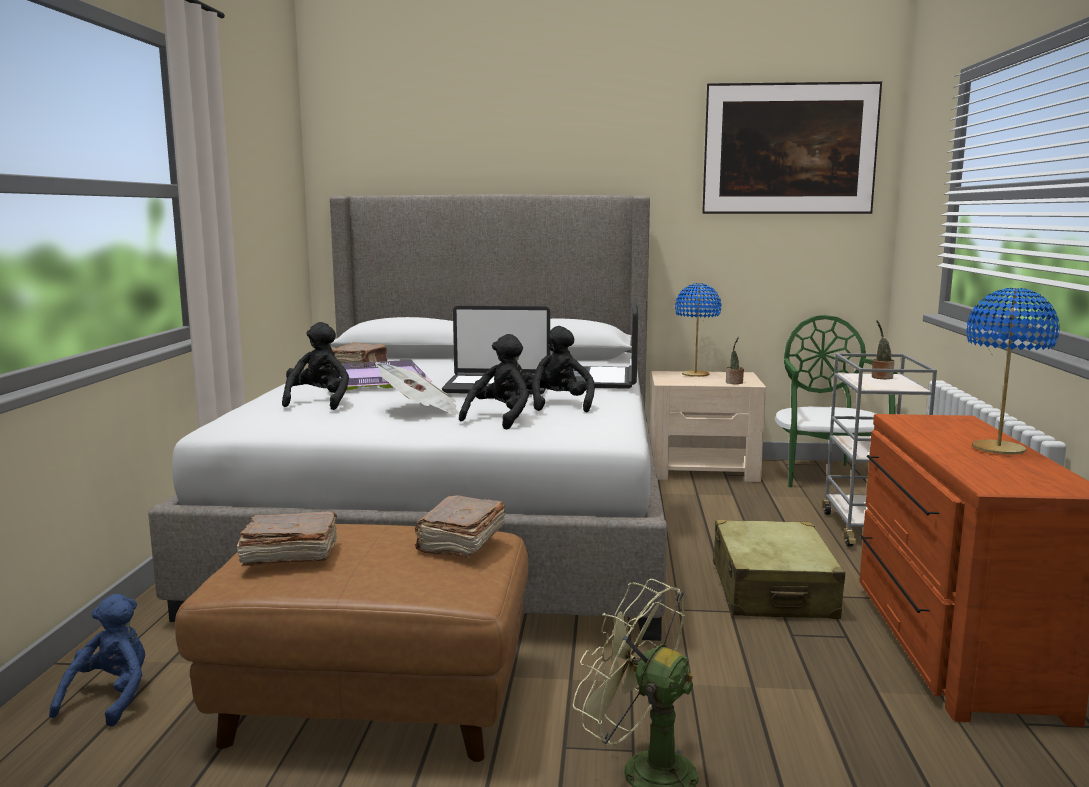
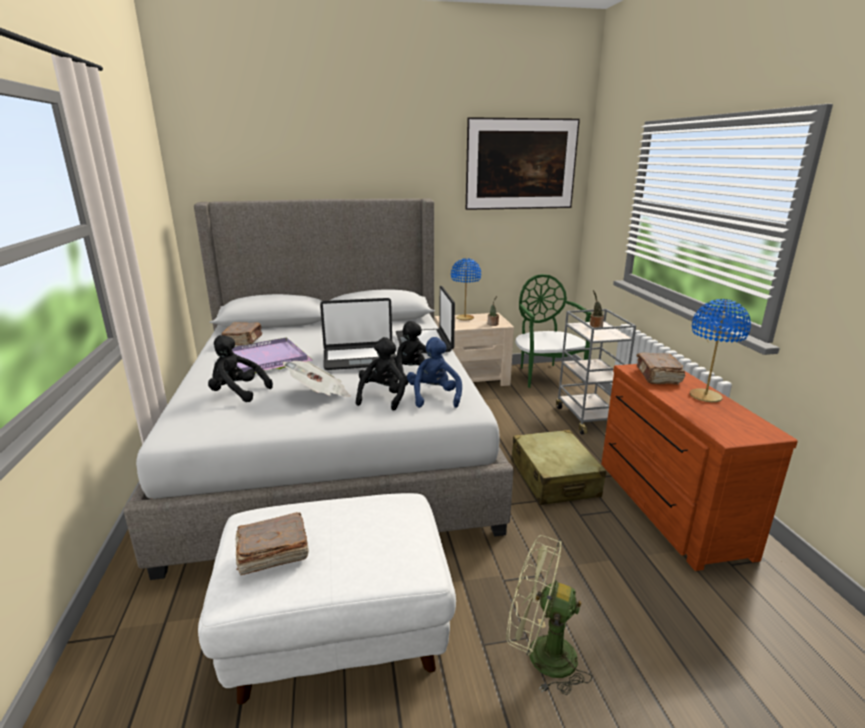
camera: 15 degrees left, 10 degrees up
(111, 698) = (131, 670): blue plush toy -> blue plush toy (434, 396)
(319, 402) = (237, 393): black plush toy -> black plush toy turned 60 degrees counterclockwise
(374, 700) = (338, 628): brown ottoman -> white ottoman
(460, 542) = (393, 516): brown book -> brown book (658, 376)

